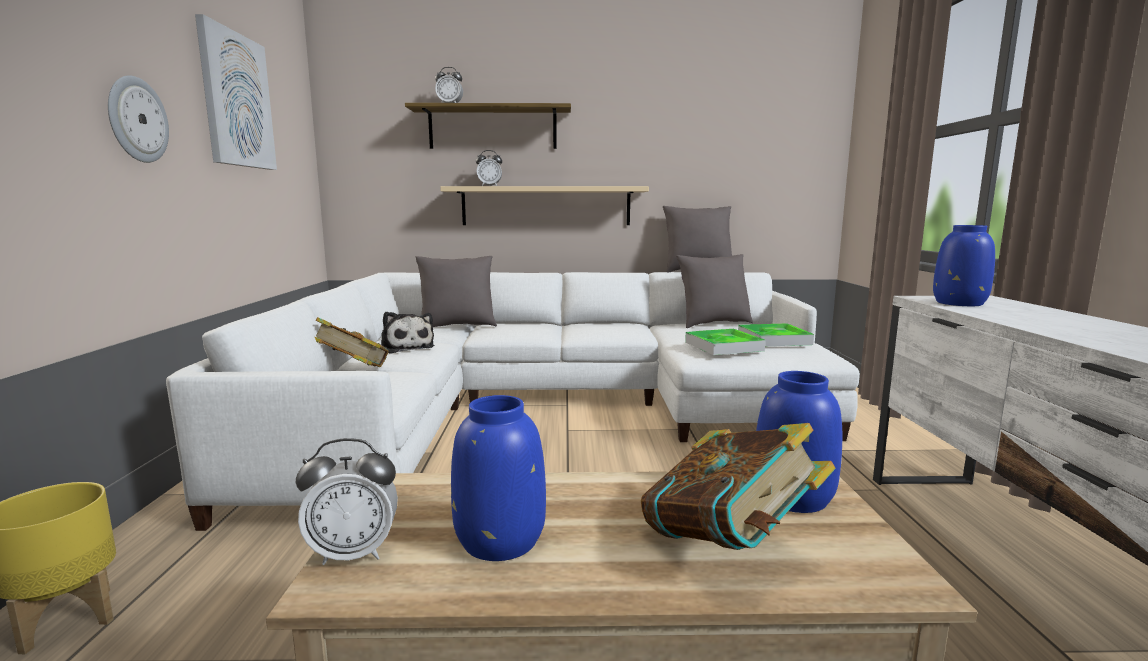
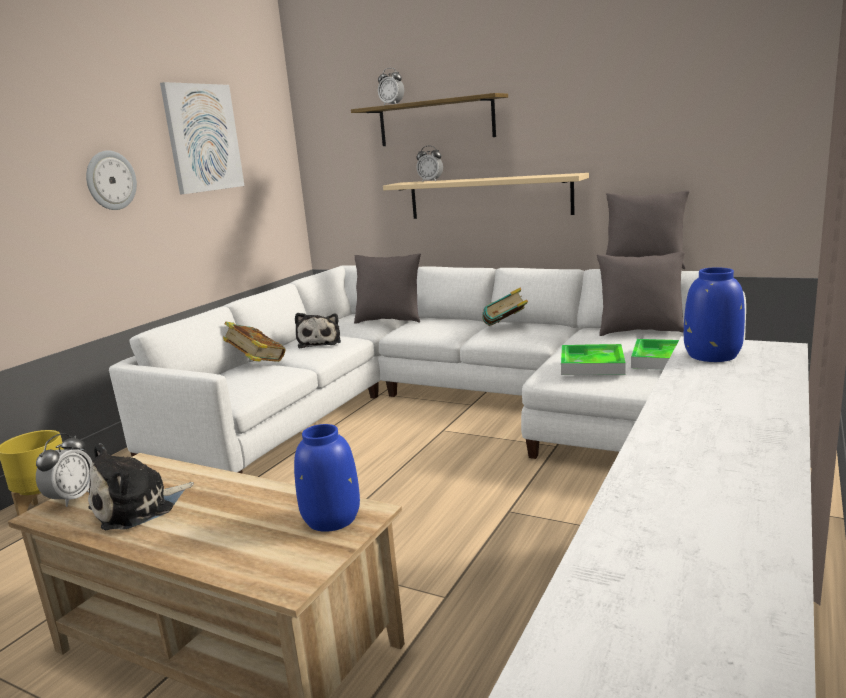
camera: 30 degrees right, 5 degrees up
(354, 553) = (71, 498): alarm clock -> alarm clock turned 90 degrees counterclockwise
(501, 540) = (138, 507): blue vase -> plush toy
(728, 544) = (238, 538): book -> book (505, 328)

